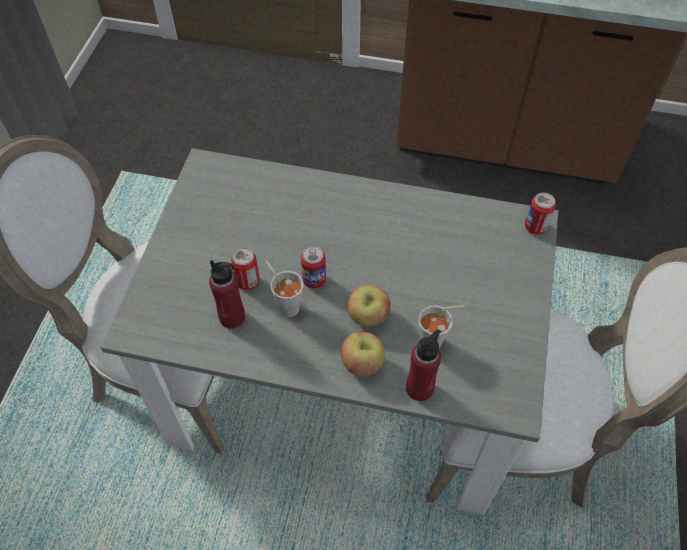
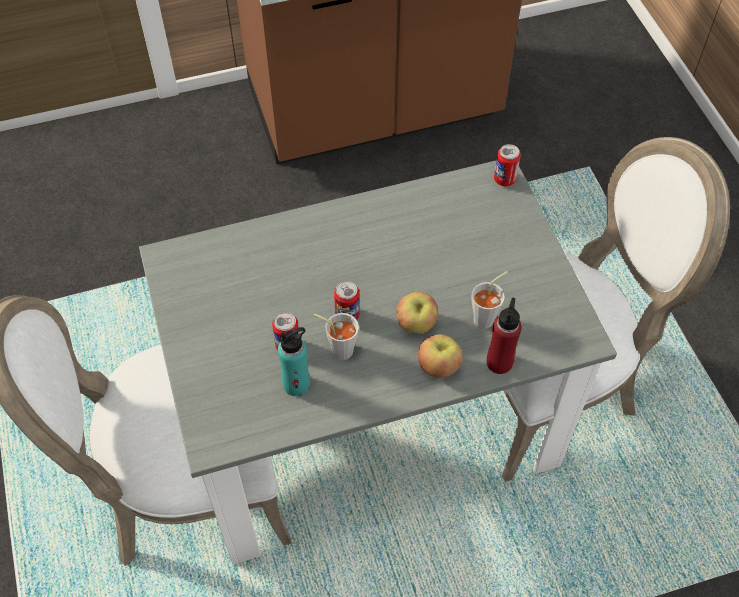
camera: 30 degrees left, 0 degrees up
(232, 317) = (296, 384): red bottle -> turquoise bottle

